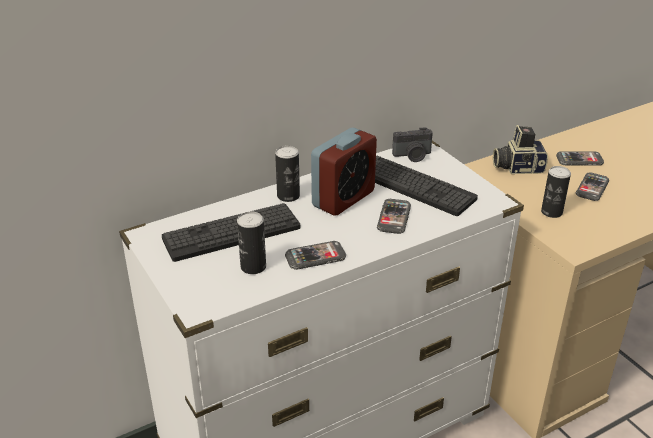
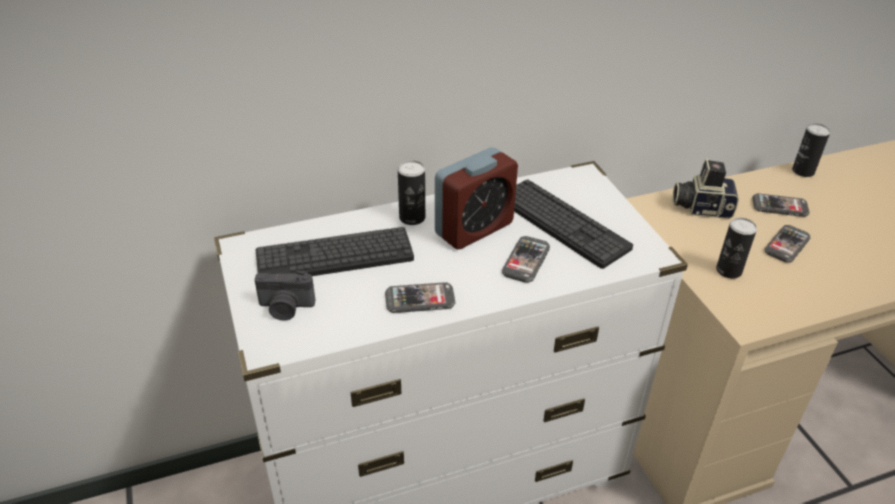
camera: 10 degrees right, 5 degrees up
(253, 267) = (345, 302): can -> can (803, 171)
(413, 156) = (570, 184): camera -> camera (286, 308)

